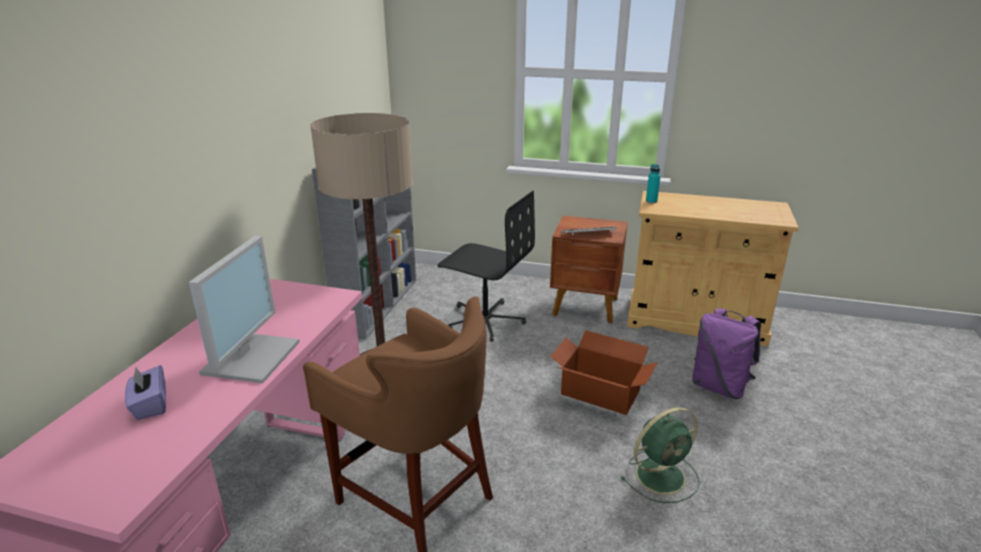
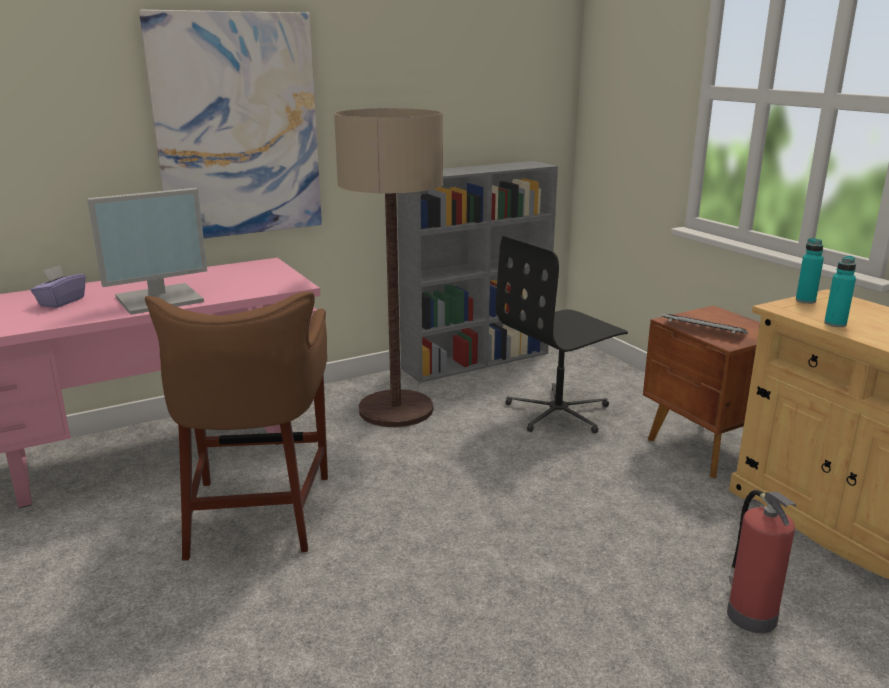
camera: 45 degrees right, 5 degrees down
(206, 160) = (237, 127): none -> picture
(485, 320) = (559, 412): black office chair -> black office chair turned 75 degrees clockwise
(599, 392) = (569, 532): cardboard box -> none
(662, 475) = (495, 644): green fan -> none
(688, 212) = (835, 324): none -> turquoise bottle
(719, 386) = (750, 614): purple backpack -> fire extinguisher

